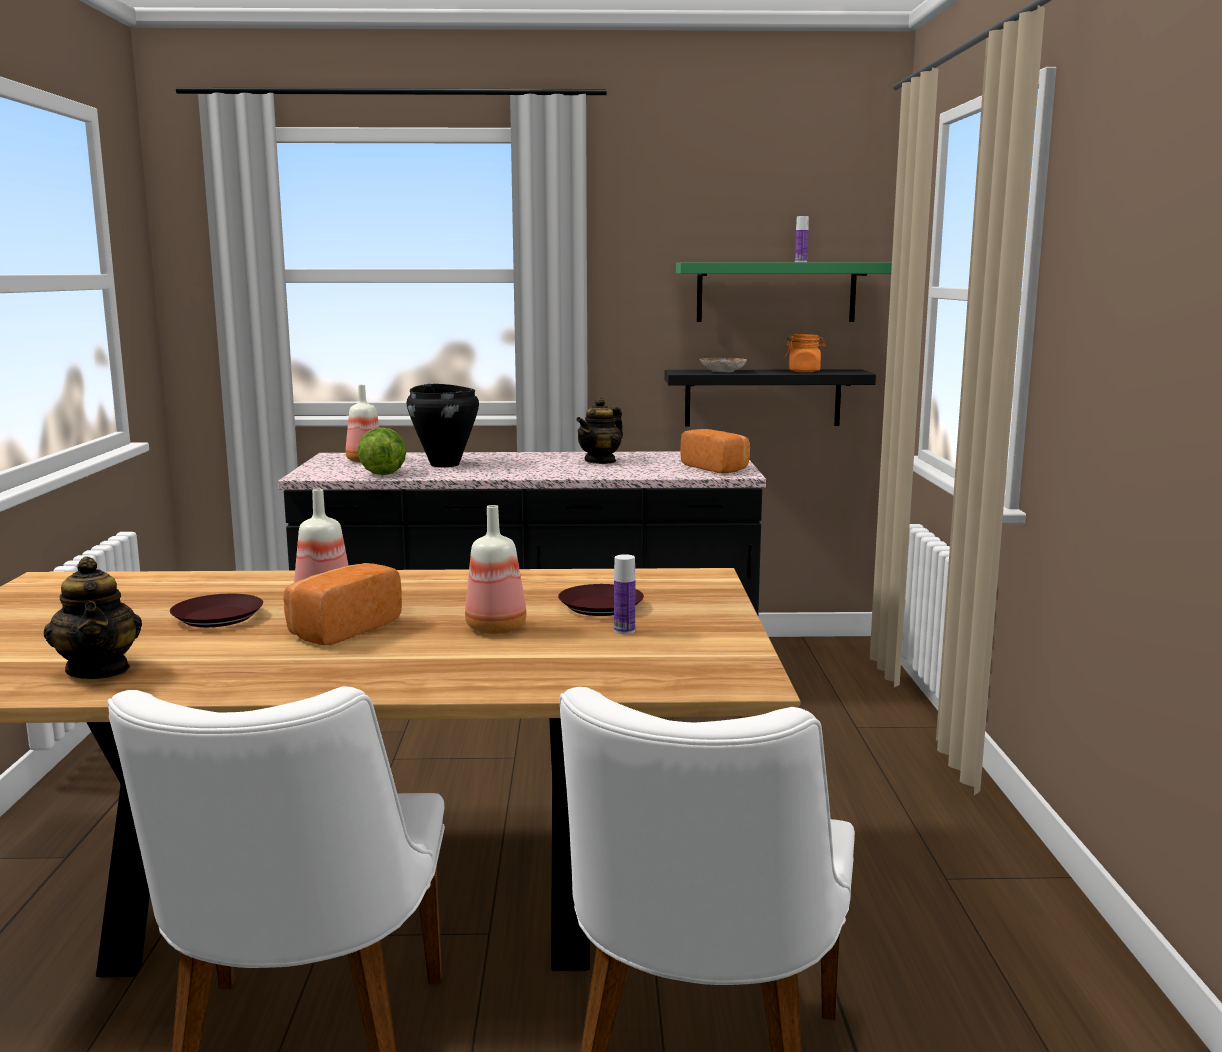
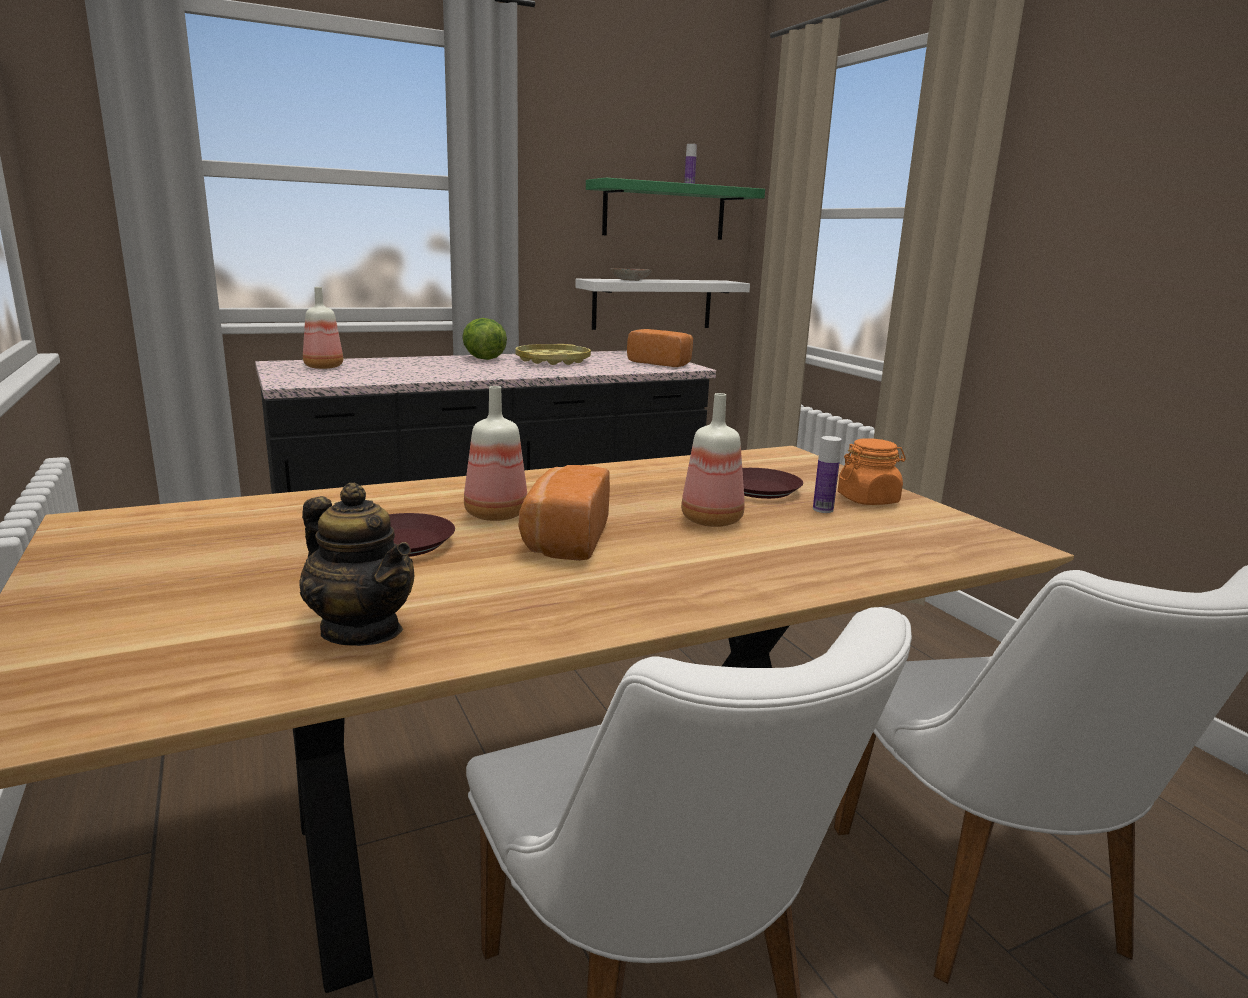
camera: 25 degrees left, 5 degrees up
(383, 473) = (368, 378): lettuce -> lettuce (483, 358)
(445, 464) = (415, 368): black cooking pot -> none
(600, 461) = (553, 360): teapot -> yellow tray
(762, 397) = (652, 304): black shelf -> white shelf
(804, 371) = (692, 280): orange jar -> orange jar (868, 499)

